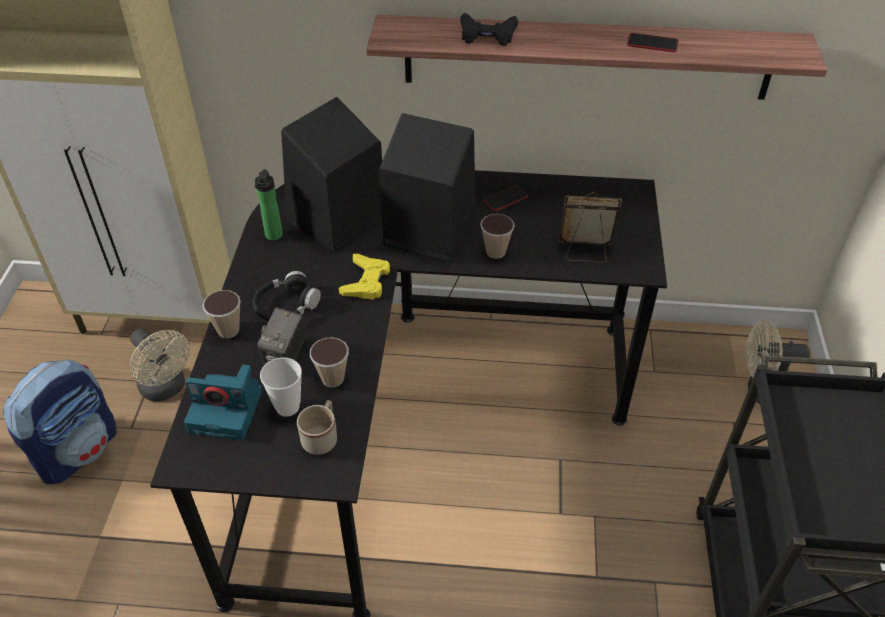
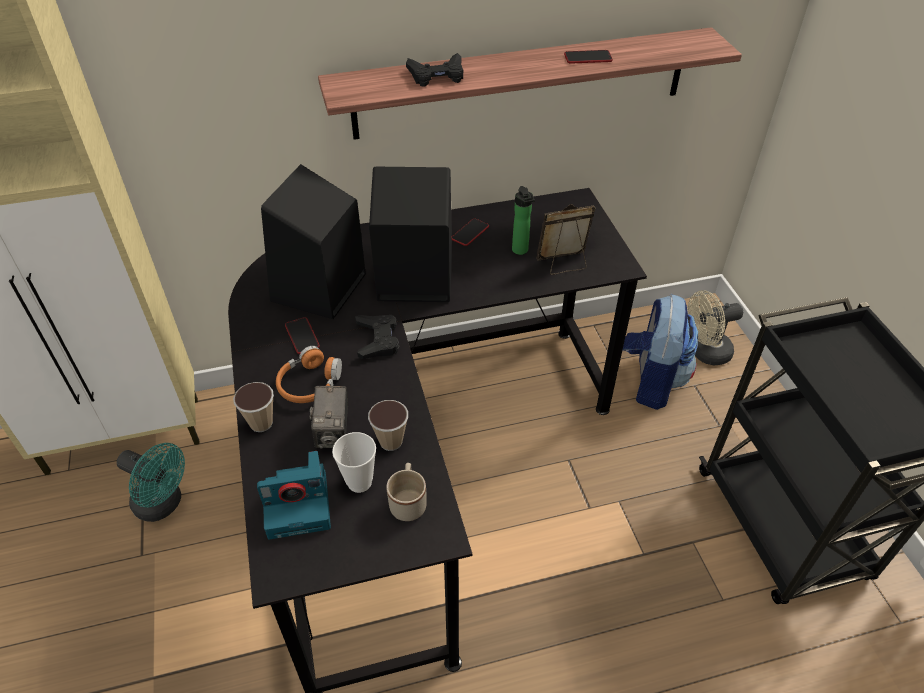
camera: 20 degrees left, 0 degrees up
(78, 450) = (91, 595): backpack -> backpack (651, 381)
(166, 388) = (164, 504): beige fan -> turquoise fan
(273, 237) = (263, 319): bottle -> bottle (521, 251)
(286, 306) = (309, 384): black headphones -> orange headphones
(300, 261) = (302, 336): none -> phone
(366, 281) = (377, 339): yellow game controller -> black game controller
(495, 252) = (485, 282): cup -> none

